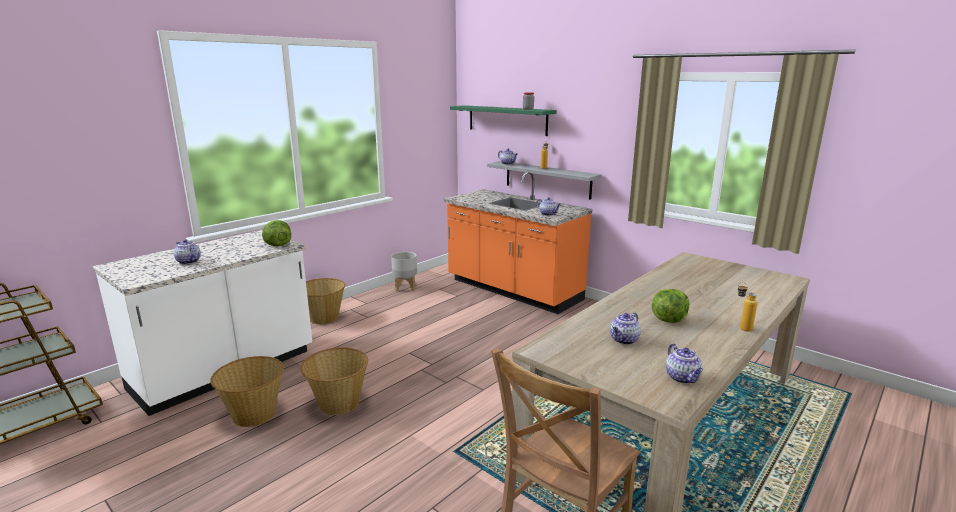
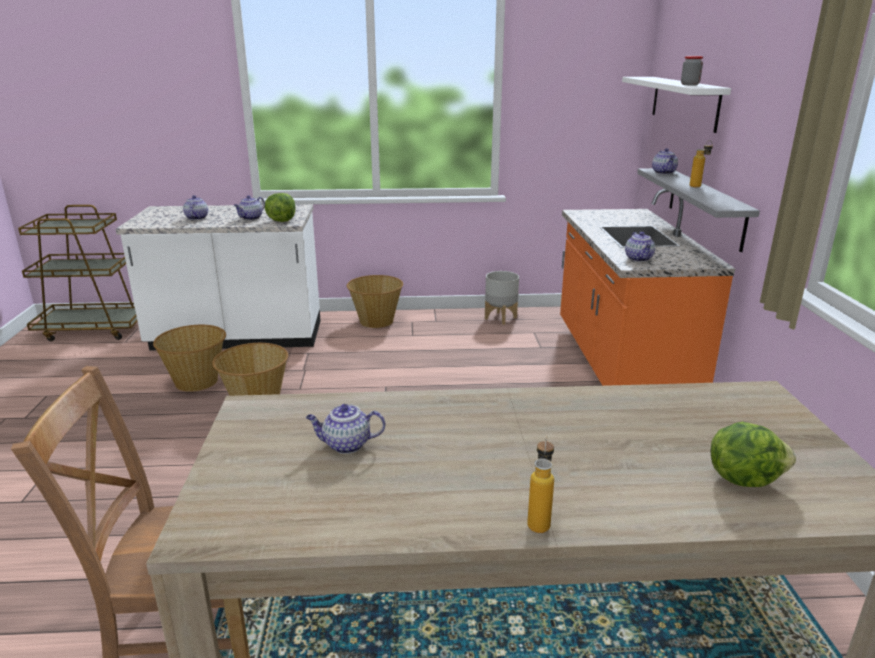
camera: 45 degrees right, 5 degrees up
(507, 120) = (684, 102): green shelf -> white shelf
(668, 319) = (466, 453): lettuce -> lettuce (743, 478)
(683, 378) = (280, 522): teapot -> teapot (251, 218)

